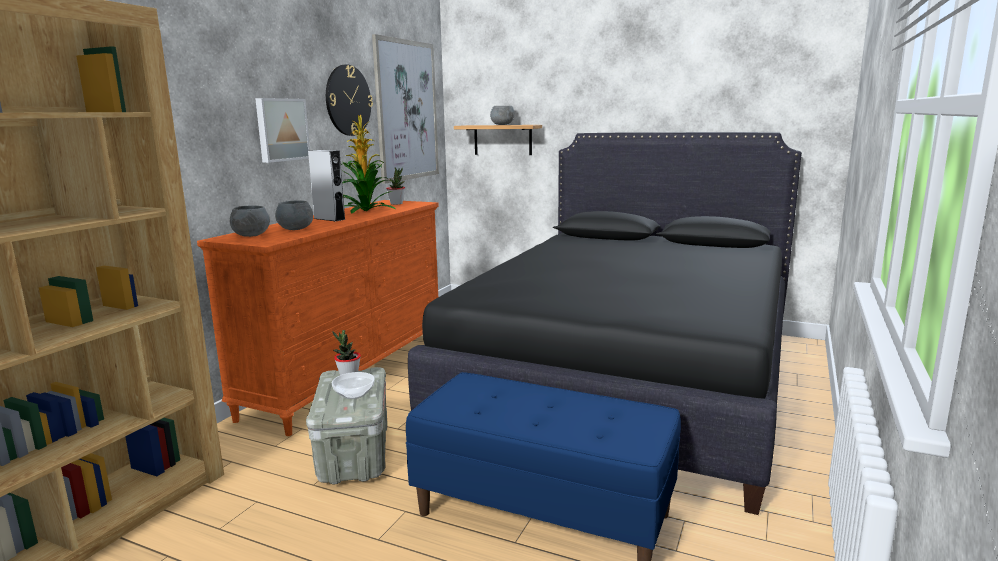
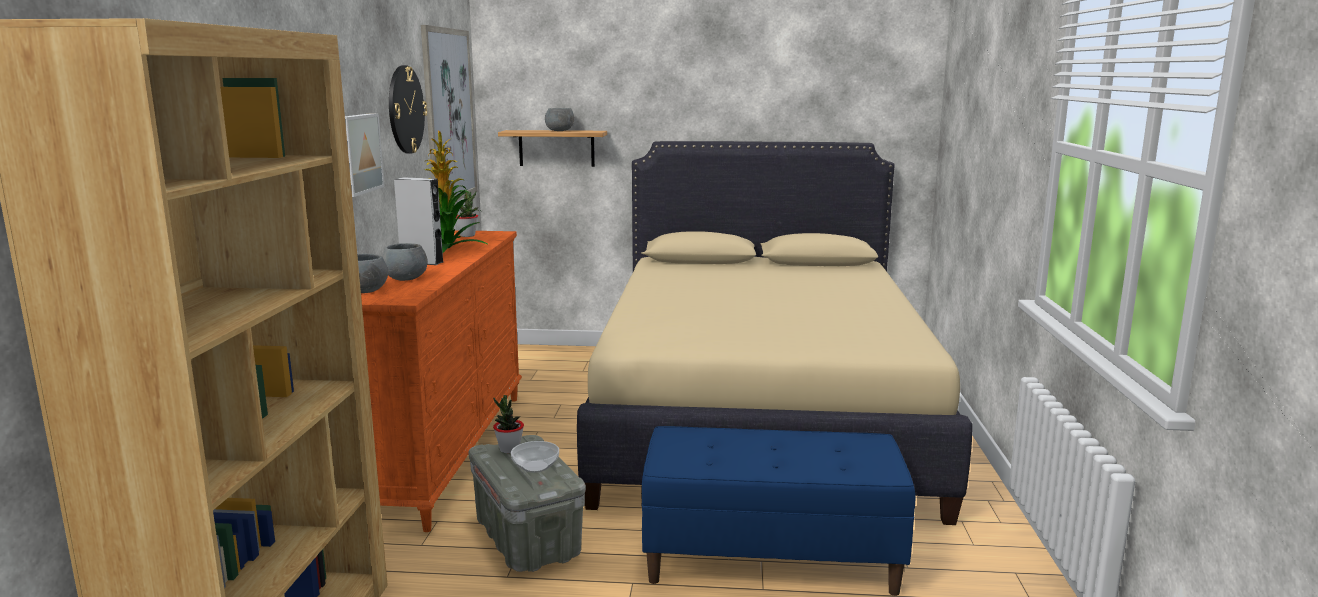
camera: 20 degrees left, 0 degrees up
(627, 378) = (759, 416): black bed -> beige bed

